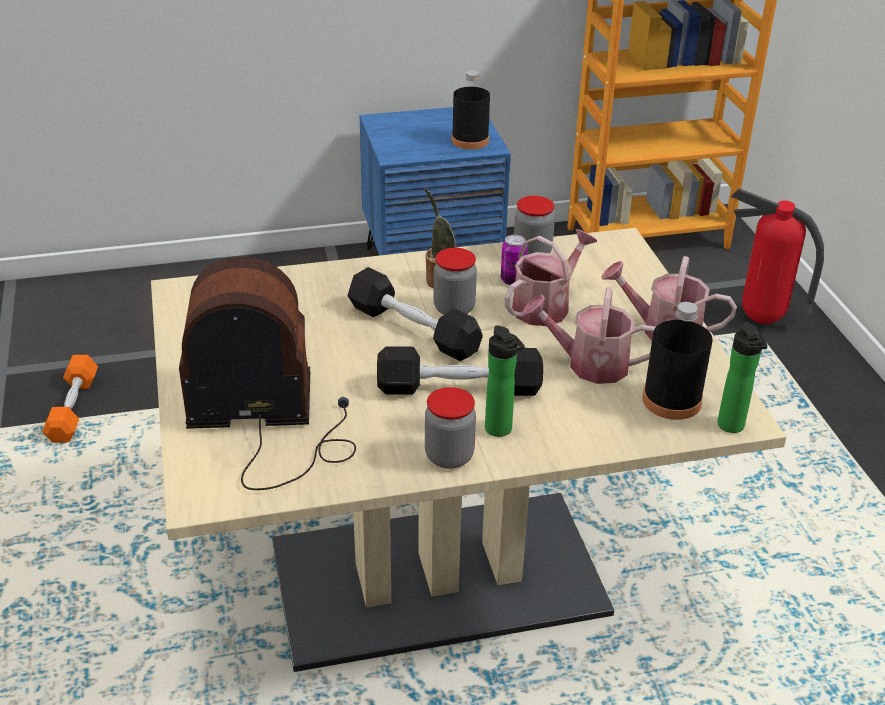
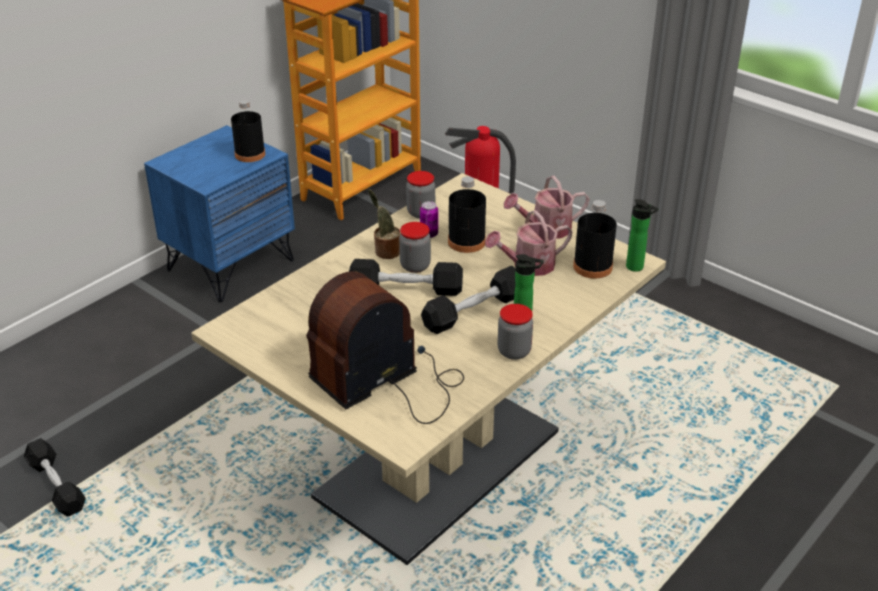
camera: 35 degrees left, 0 degrees up
(73, 409) = (56, 485): orange dumbbell -> black dumbbell
(546, 306) = (466, 242): watering can -> black bottle

